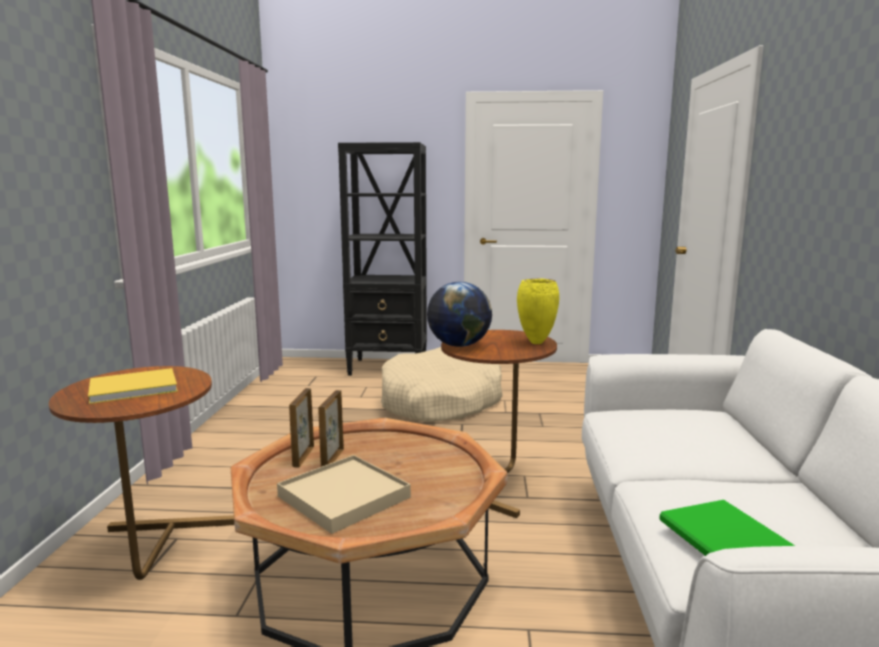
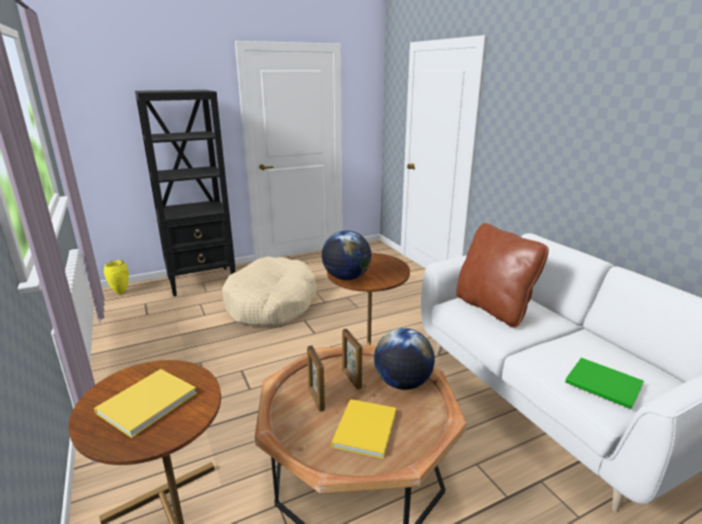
camera: 30 degrees left, 10 degrees up
(303, 457) = (292, 404): picture frame -> picture frame (351, 379)
(343, 497) = (362, 430): beige tray -> yellow book
(445, 472) = (402, 383): none -> globe
(535, 343) = (390, 263): yellow vase -> yellow vase (120, 293)
(665, 427) = (493, 308): none -> brown pillow

